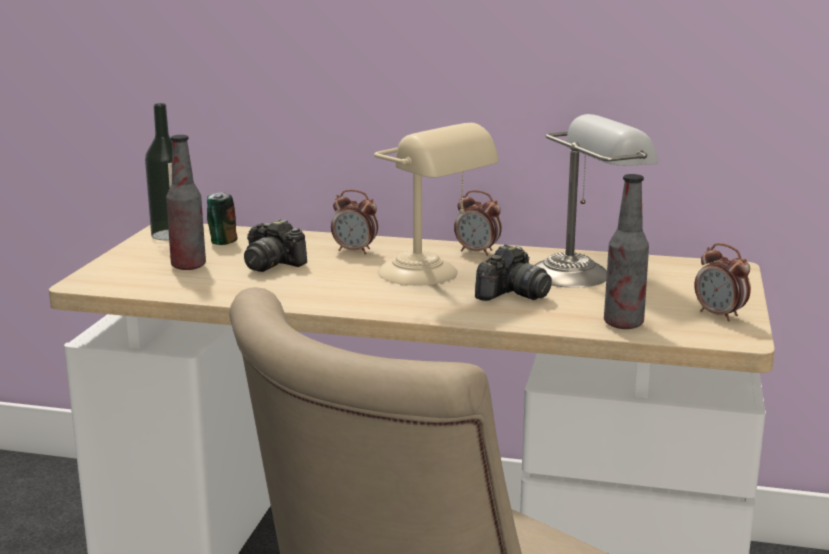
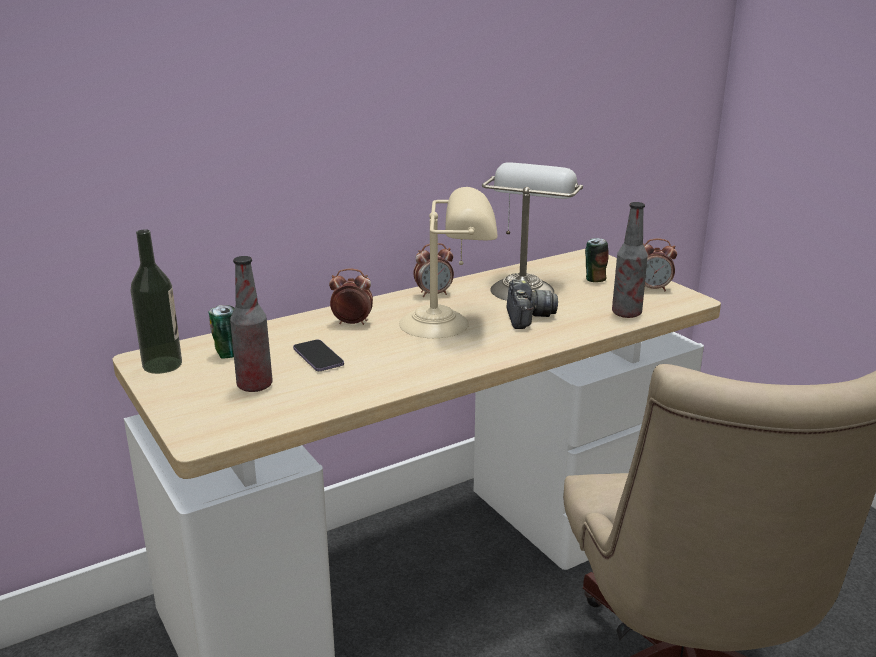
camera: 45 degrees left, 5 degrees up
(272, 264) = (318, 357): camera -> phone
(355, 251) = (352, 323): alarm clock -> alarm clock turned 150 degrees counterclockwise
(675, 288) = (594, 279): none -> can

